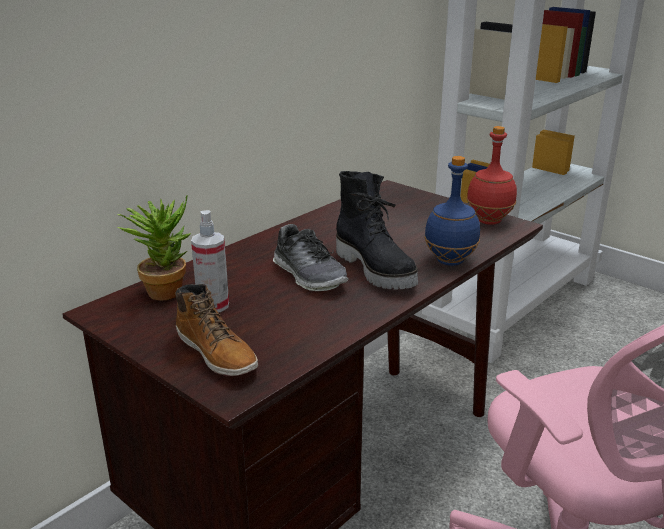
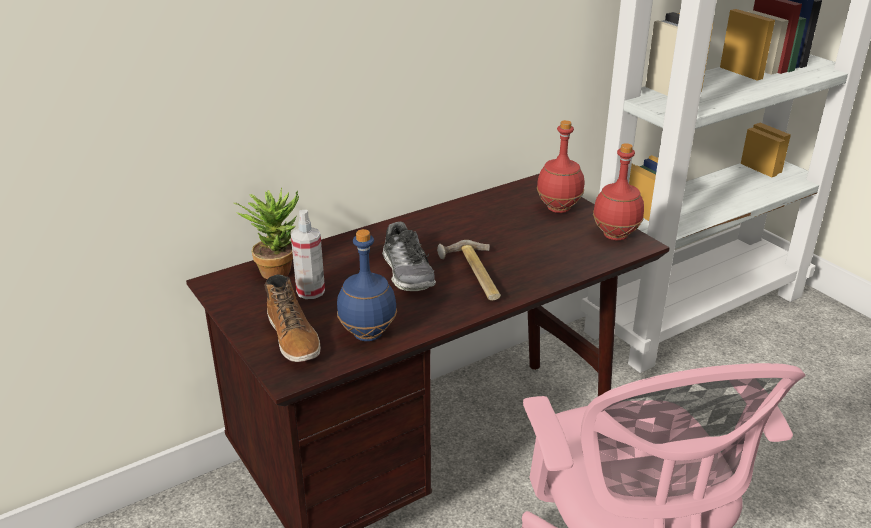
camera: 15 degrees right, 5 degrees up
(376, 269) = (473, 275): black boot -> hammer
(423, 205) = (559, 209): none -> red bottle
(449, 261) = (547, 276): blue bottle -> blue bottle (367, 334)

